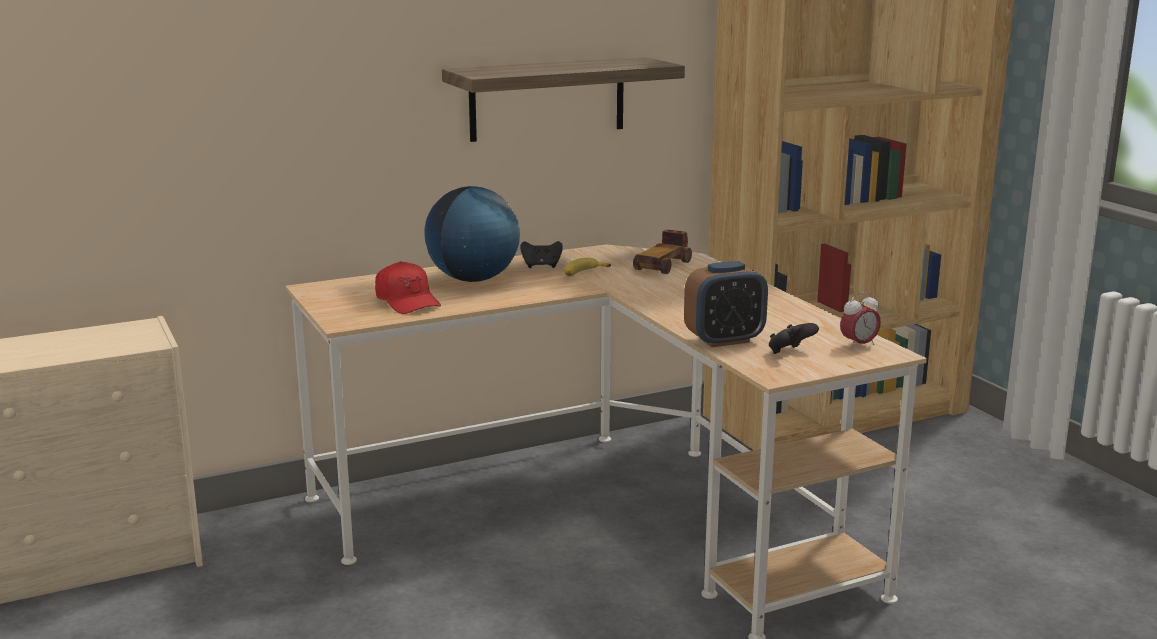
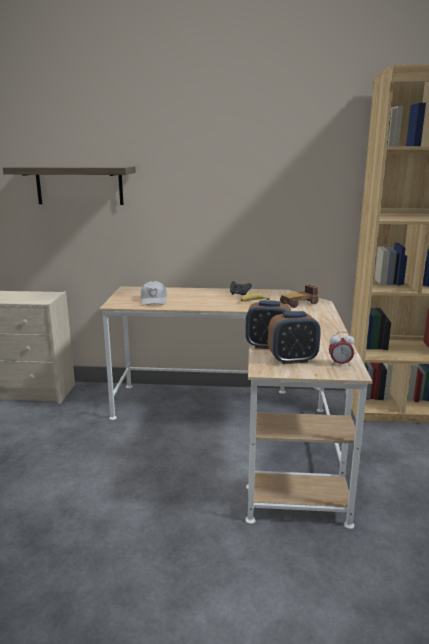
camera: 30 degrees right, 0 degrees up
(407, 302) = (153, 300): red cap -> white cap
(473, 279) = (198, 296): globe -> none
(547, 99) = (259, 209): shelf -> shelf (79, 185)
(790, 352) = (292, 360): black game controller -> alarm clock

